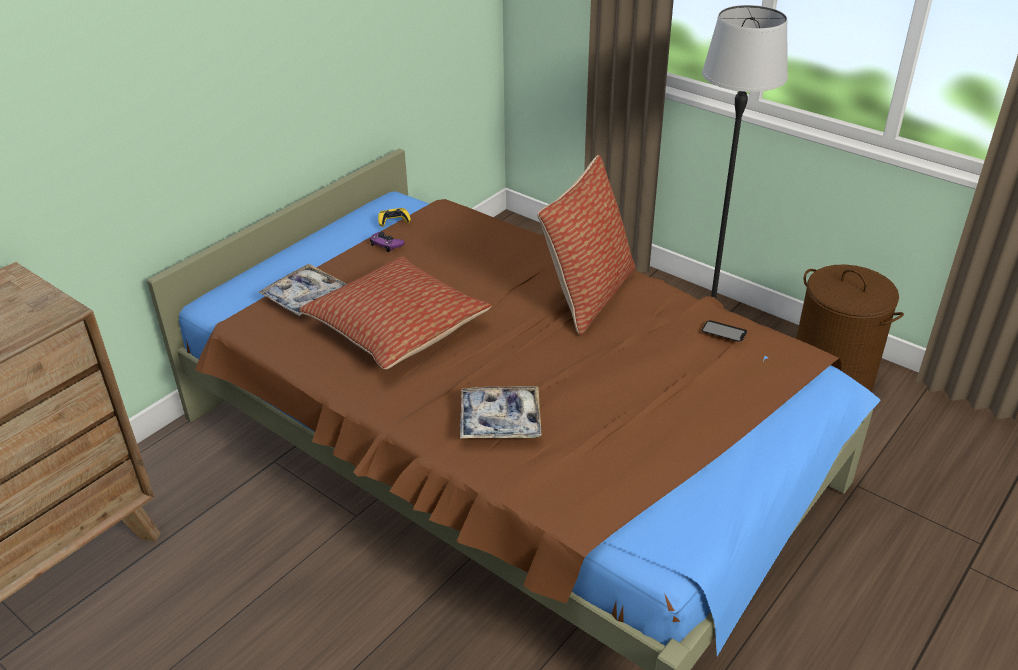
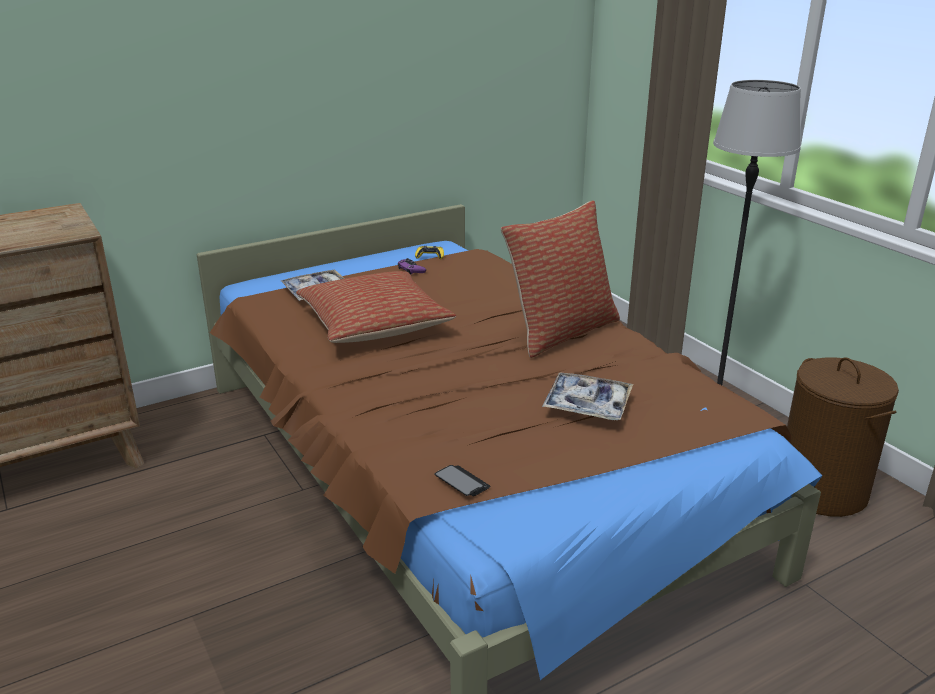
camera: 20 degrees right, 10 degrees down
(500, 420) = (408, 402): tray -> tray (587, 404)
(724, 332) = (673, 380): phone -> phone (462, 482)

